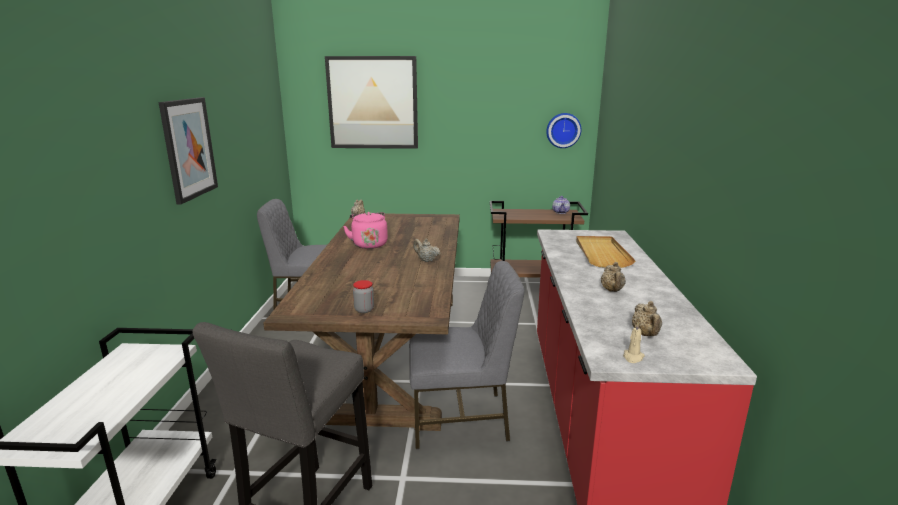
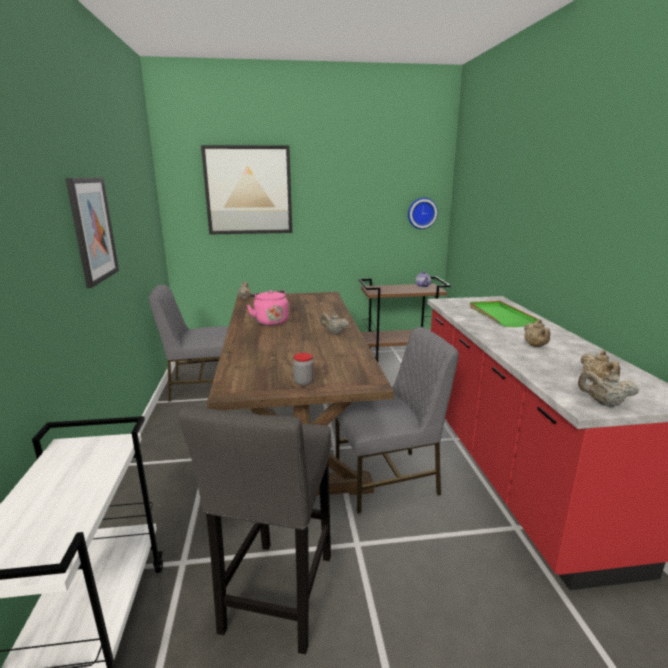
camera: 10 degrees left, 0 degrees up
(601, 253) = (499, 316): beige tray -> green tray
(633, 357) = (604, 403): beige candle -> beige teapot

